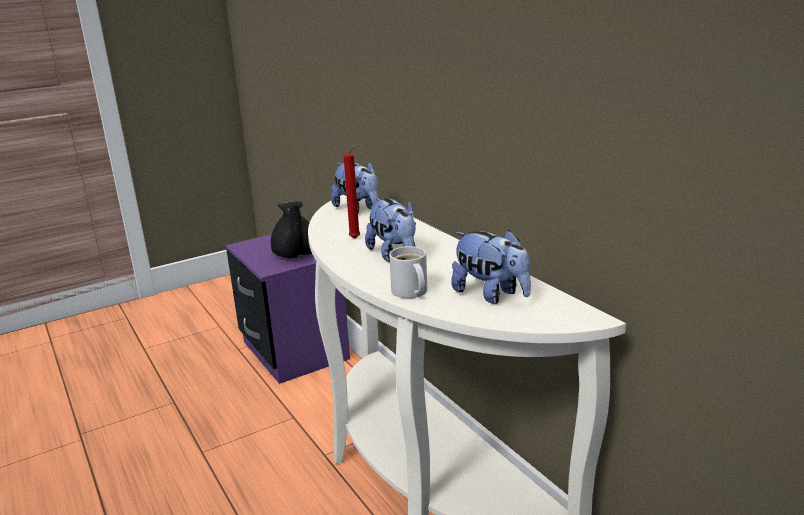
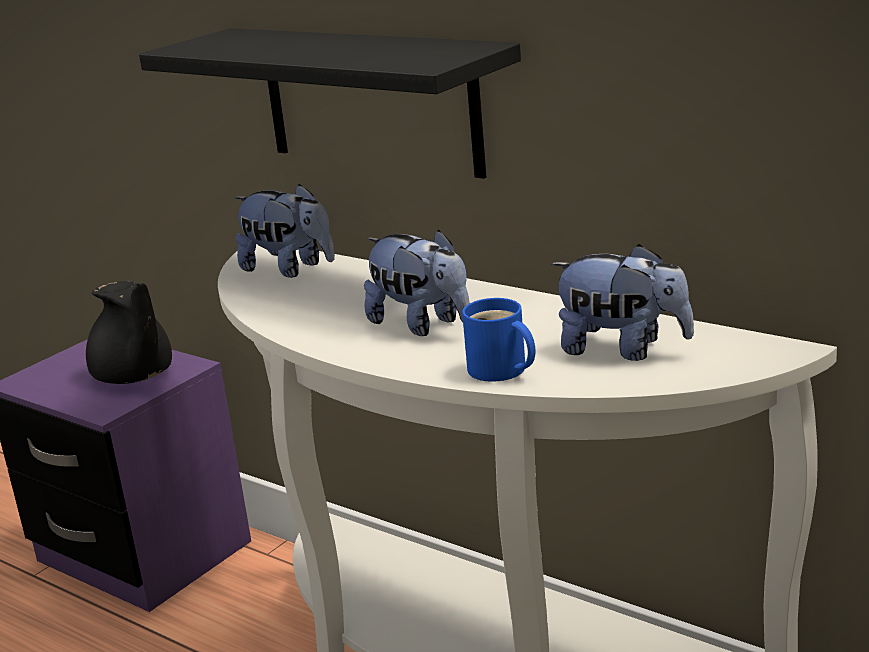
camera: 20 degrees left, 0 degrees up
(356, 239) = (334, 313): red candle -> none
(409, 292) = (499, 371): white mug -> blue mug
(412, 117) = (370, 100): none -> black shelf

